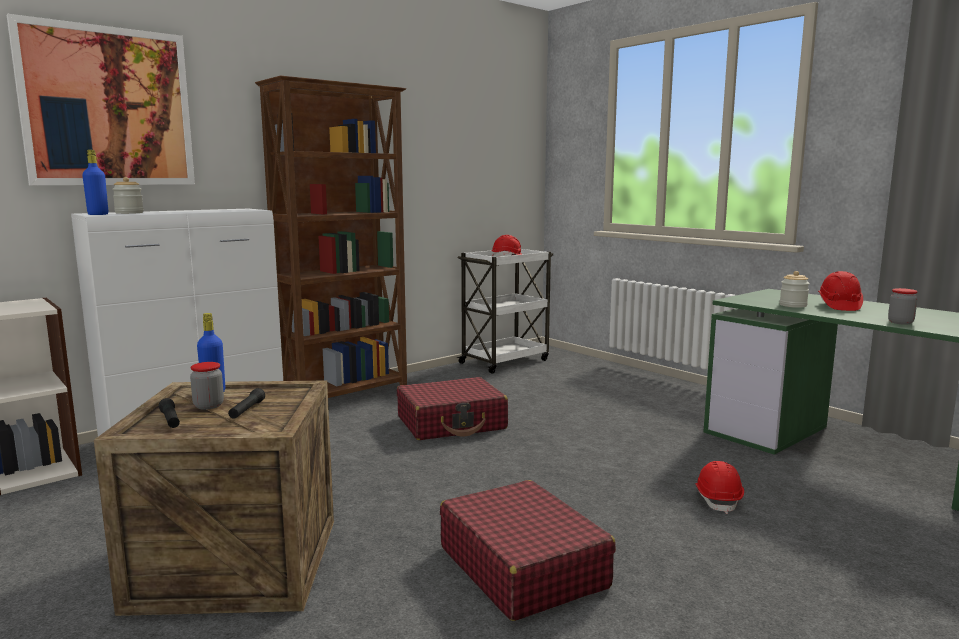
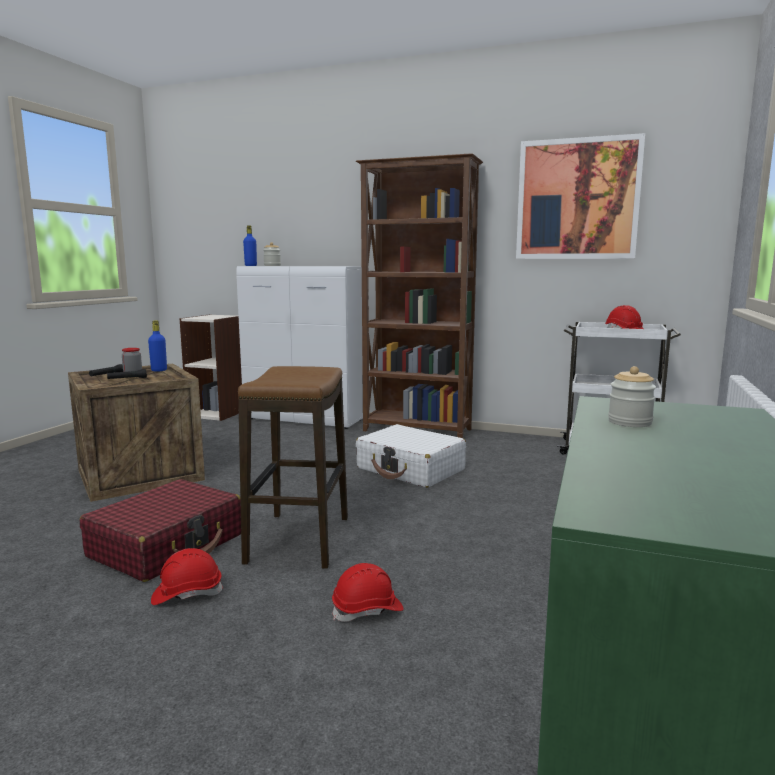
camera: 60 degrees right, 0 degrees up
(108, 107) = (282, 198): picture -> picture (577, 199)
(452, 423) = (410, 469): red suitcase -> white suitcase
(570, 499) = (299, 540): none -> stool
(839, 306) = (691, 441): red hard hat -> red hard hat (187, 594)
(900, 322) = (616, 473): jar -> none

